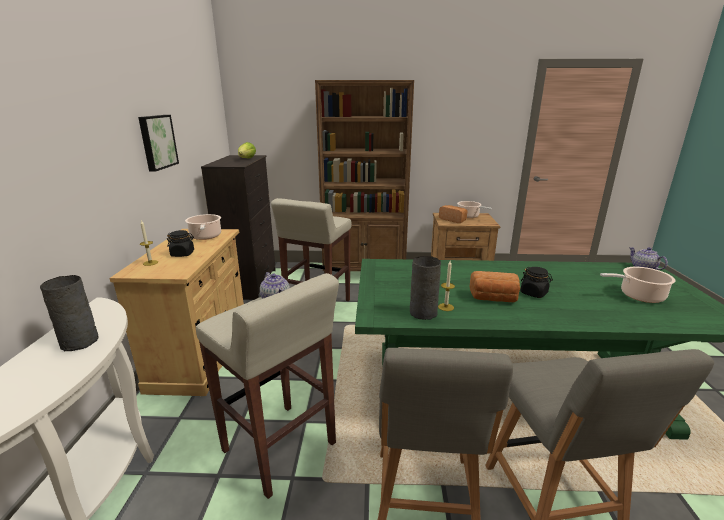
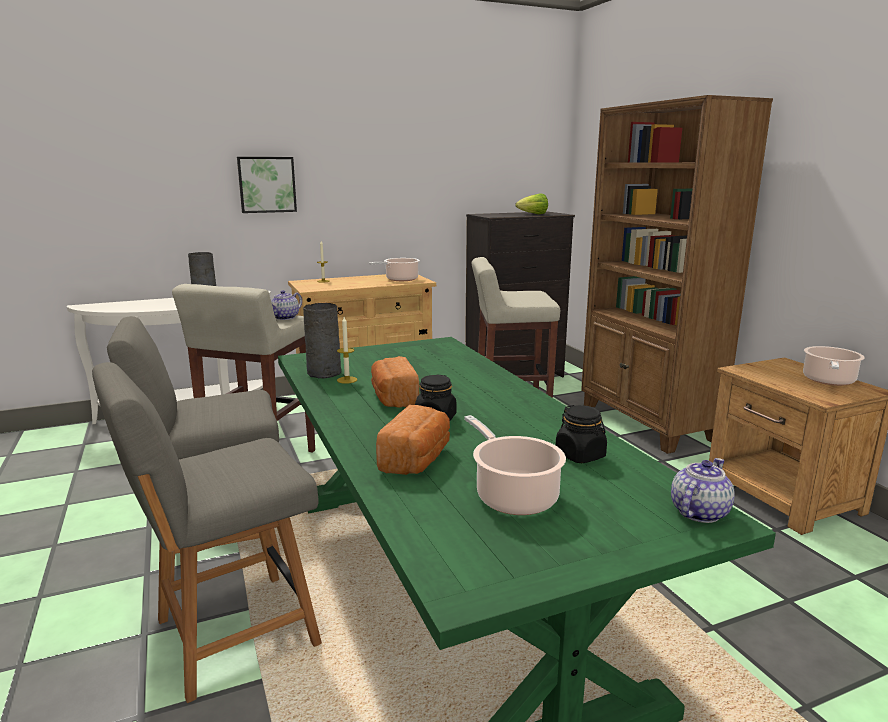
camera: 65 degrees right, 5 degrees down
(157, 142) = (401, 179): picture -> picture (267, 184)
(183, 254) = (350, 283): black jar -> black jar (580, 455)
(453, 220) = (773, 373): bread -> bread (417, 460)

